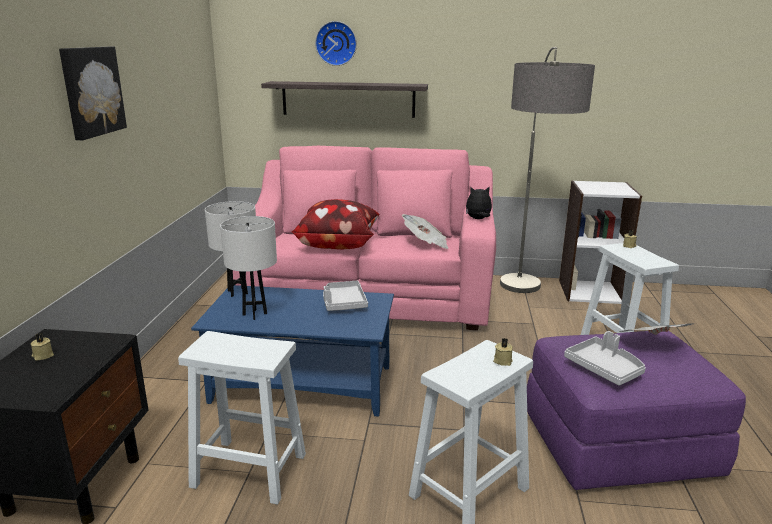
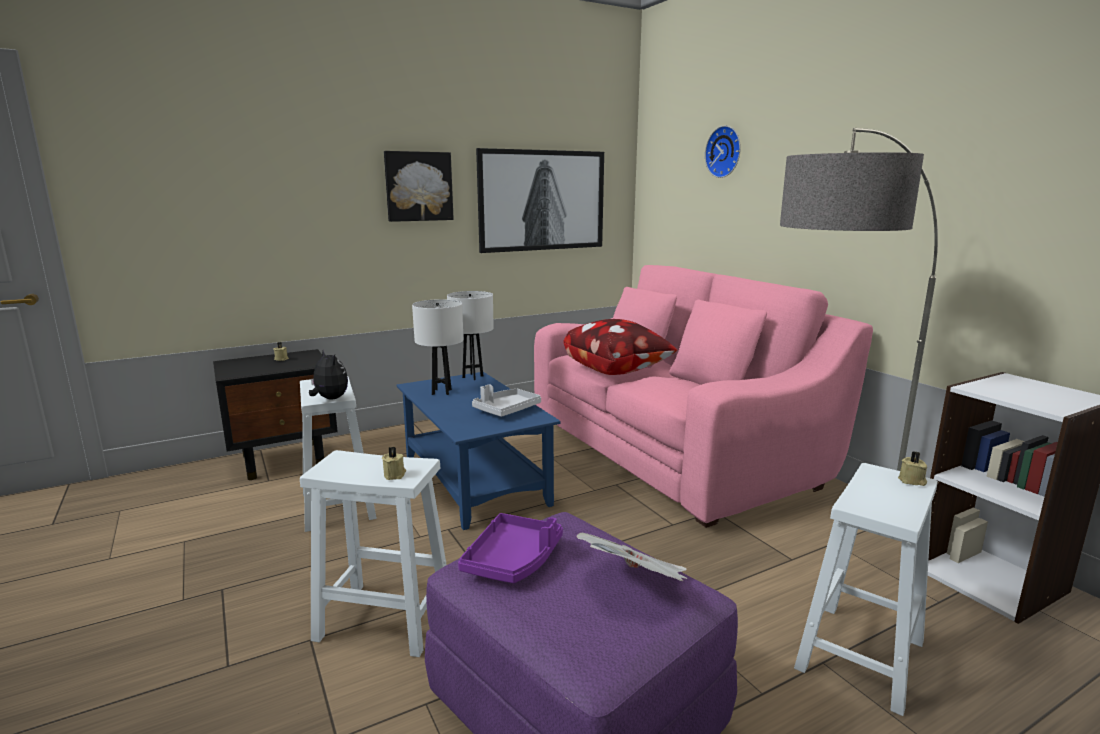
camera: 55 degrees right, 5 degrees down
(172, 94) = (542, 200): none -> picture
(348, 99) = (729, 218): shelf -> none
(426, 244) = (683, 393): newspaper -> none
(478, 219) = (766, 382): plush toy -> plush toy (330, 399)
(604, 368) = (513, 560): grey tray -> purple tray

